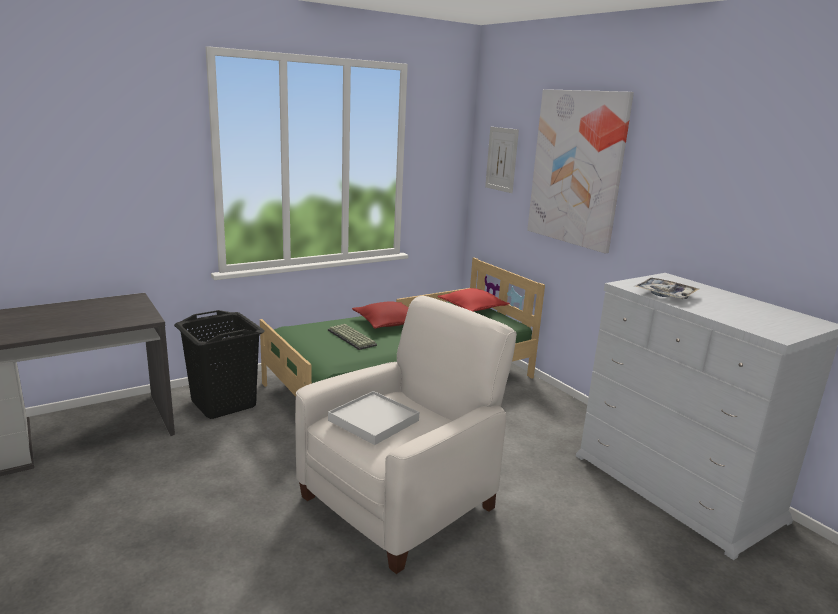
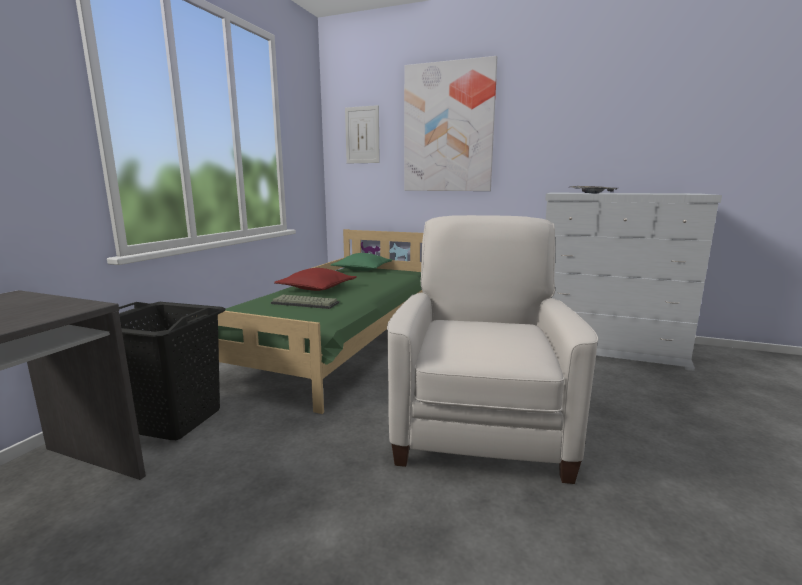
camera: 35 degrees left, 5 degrees down
(373, 420) = (475, 338): white tray -> none
(472, 308) = (362, 269): red pillow -> green pillow

